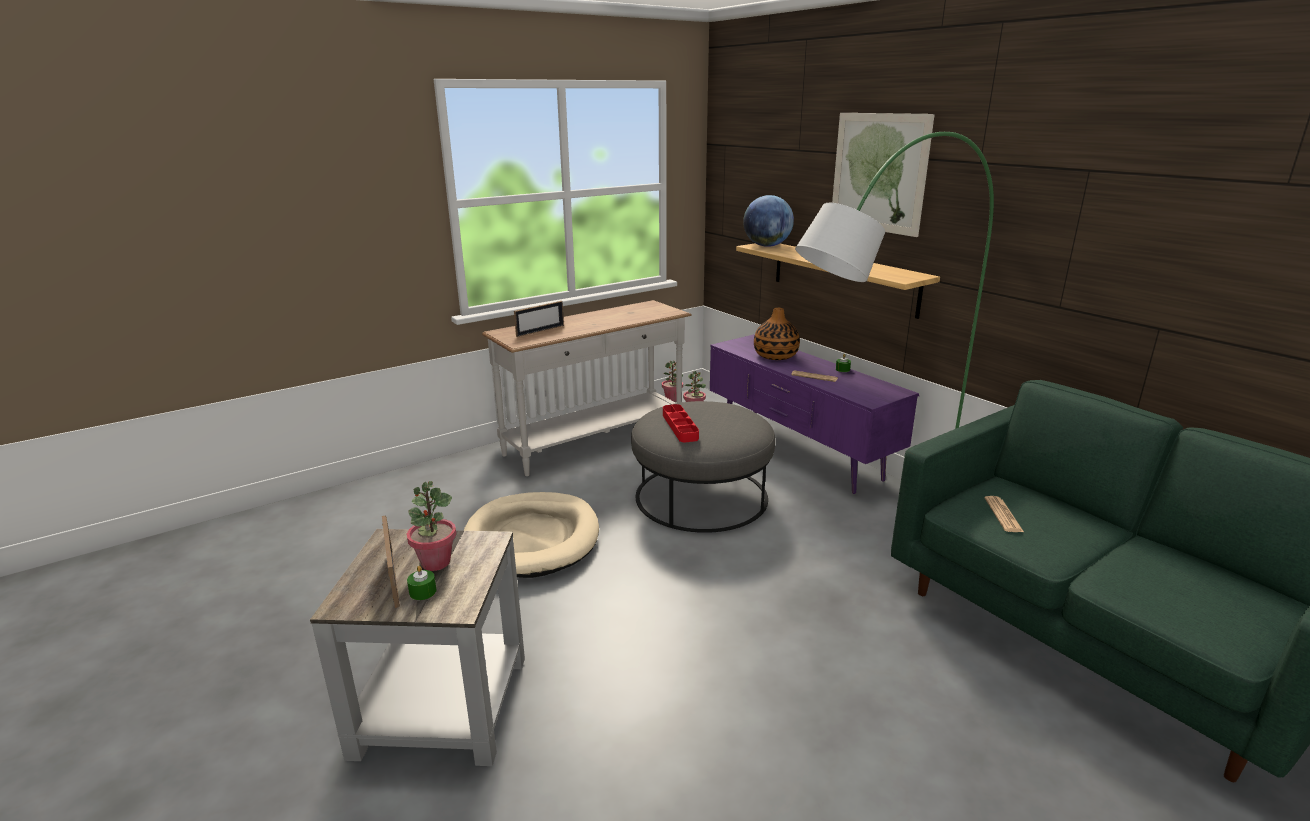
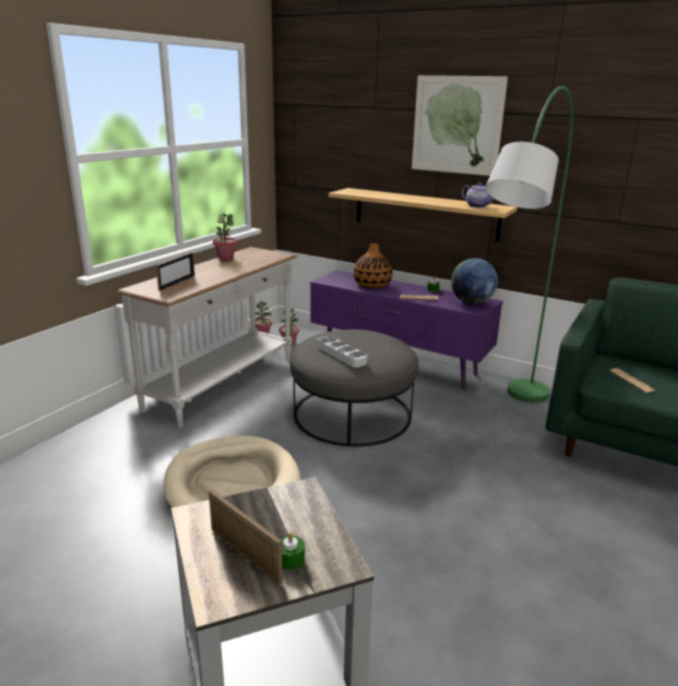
camera: 25 degrees left, 0 degrees up
(435, 562) = (272, 526): potted plant -> potted plant (225, 258)
(680, 426) = (341, 354): red tray -> grey tray
(767, 246) = (353, 191): globe -> globe (471, 302)
(886, 273) = (478, 206): none -> teapot

